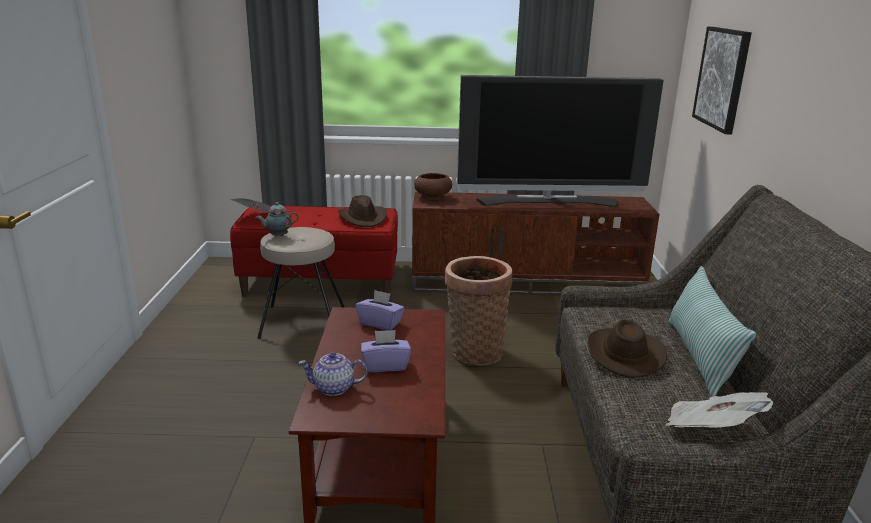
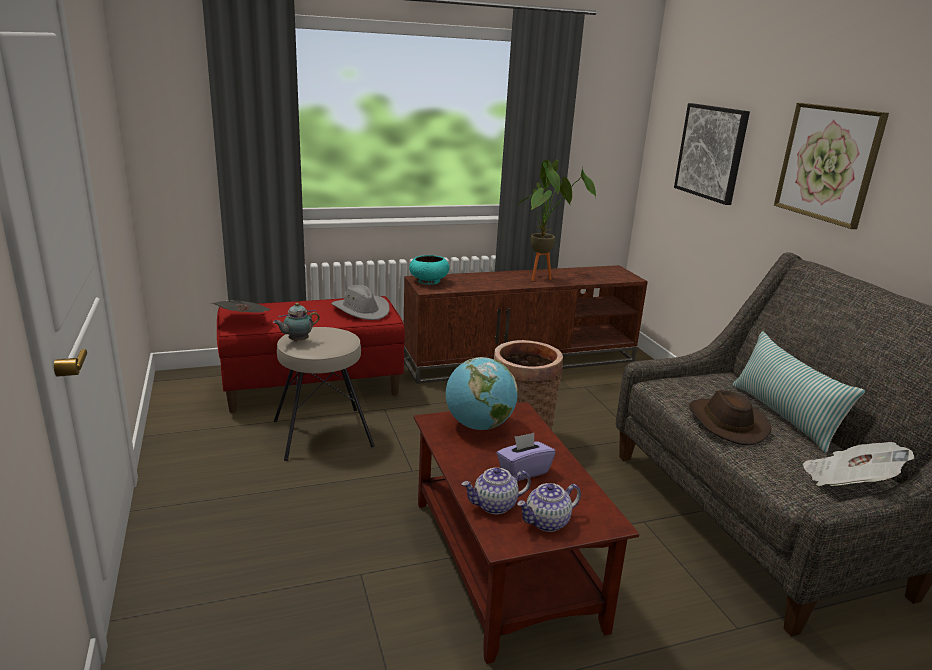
camera: 20 degrees left, 0 degrees up
(363, 218) = (361, 310): brown hat -> grey hat
(366, 410) = (547, 522): none -> teapot
(380, 323) = (479, 425): purple tissue box -> globe
(432, 197) = (428, 281): brown bowl -> turquoise bowl
(548, 202) = (543, 277): television -> potted plant
(804, 86) = (828, 163): none -> picture

